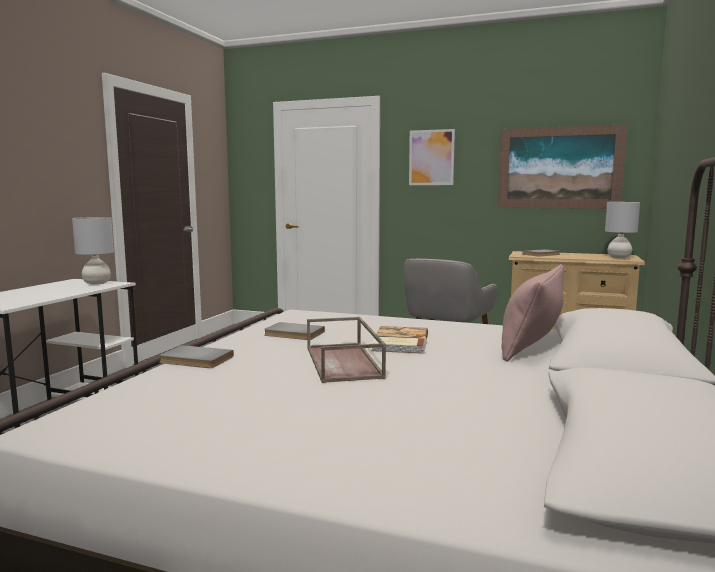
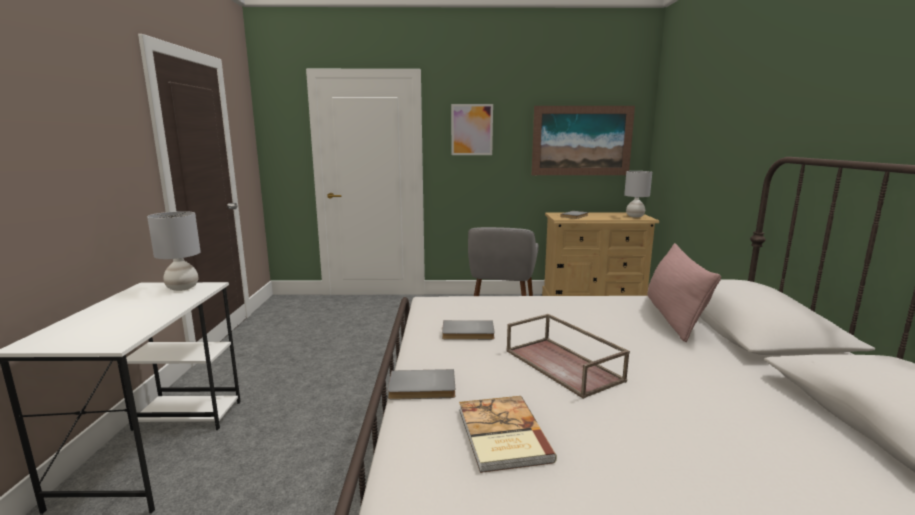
camera: 20 degrees left, 5 degrees up
(399, 342) = (573, 330): book -> book (501, 435)

